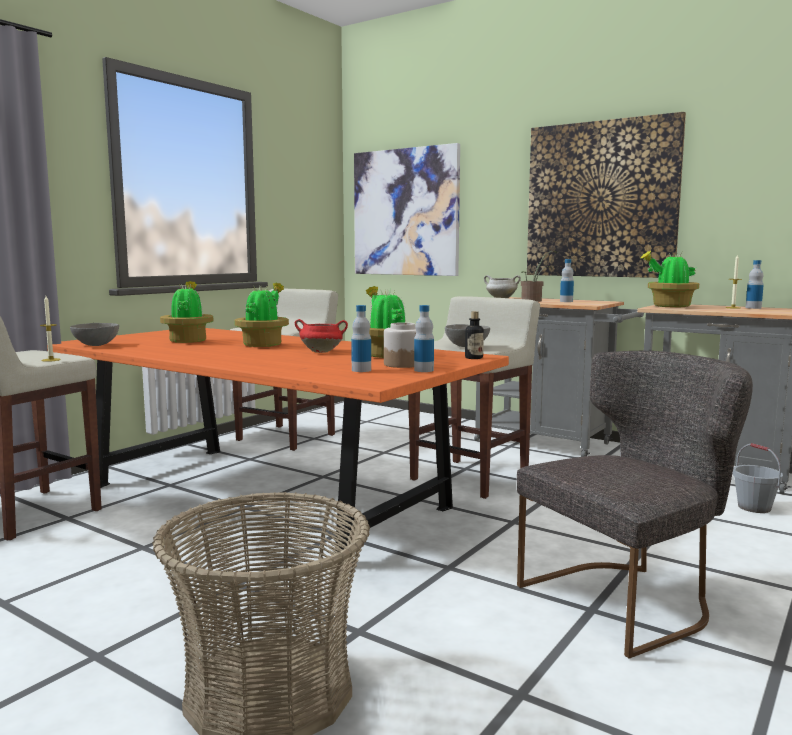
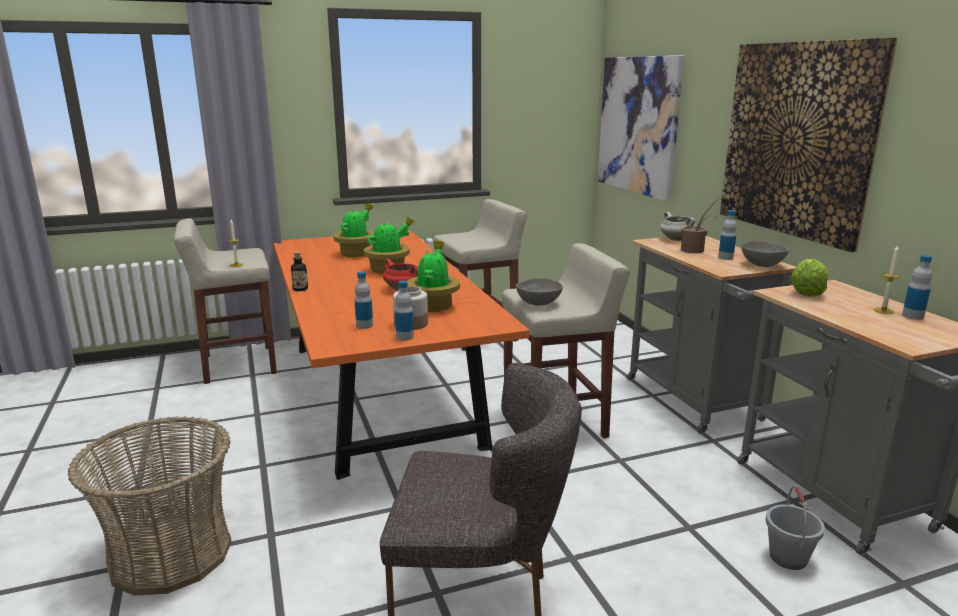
camera: 35 degrees right, 10 degrees up
(96, 345) = (294, 249): grey bowl -> grey bowl (762, 265)
(474, 358) = (489, 326): bottle -> bottle (300, 289)
(669, 306) = (807, 292): potted plant -> lettuce

